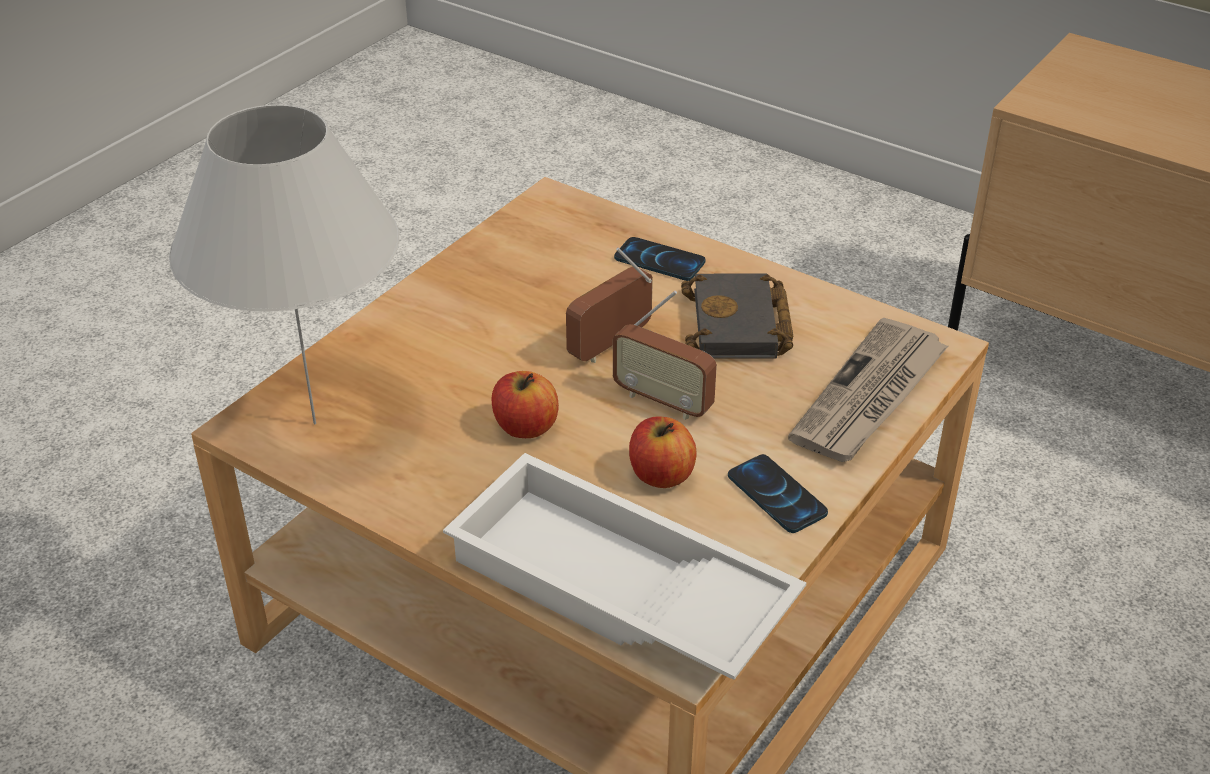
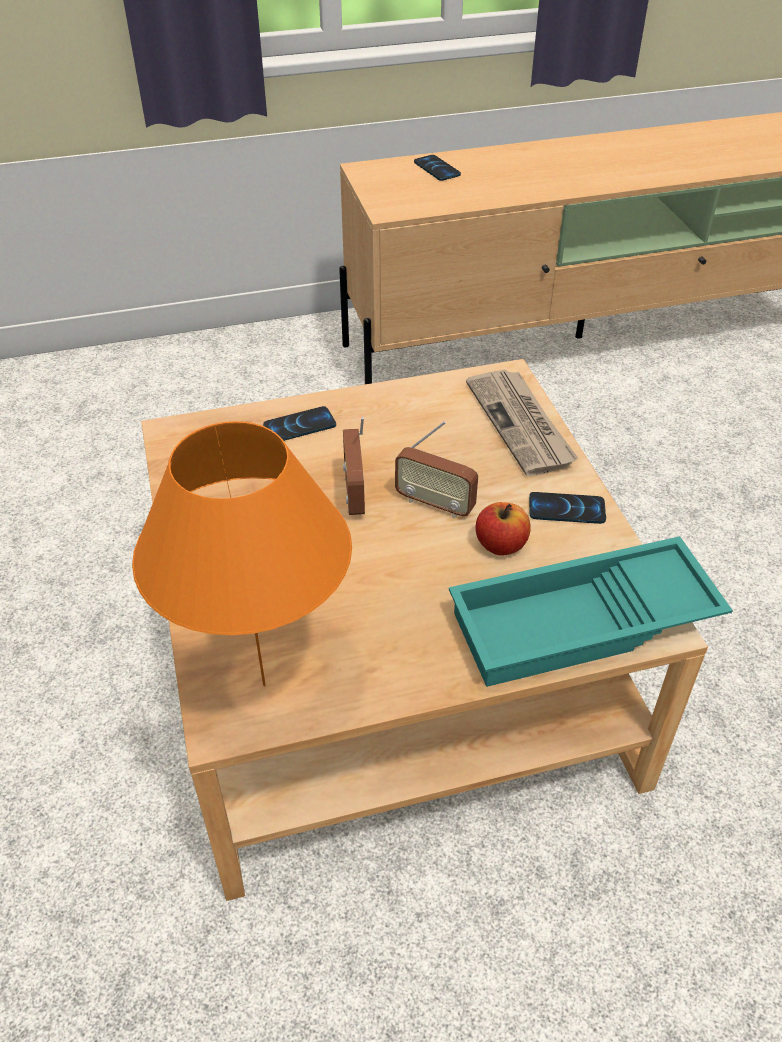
camera: 50 degrees left, 5 degrees up
(314, 423) = (263, 684): white table lamp -> orange table lamp
(525, 427) = (390, 578): apple -> none
(614, 590) = (583, 625): white tray -> turquoise tray
(663, 401) = (435, 504): radio -> radio turned 45 degrees clockwise
(740, 327) = (404, 433): black book -> none
(1177, 88) = (437, 169): none -> phone

